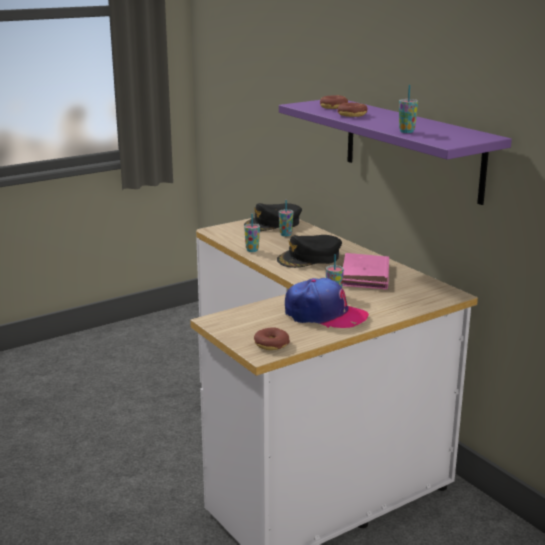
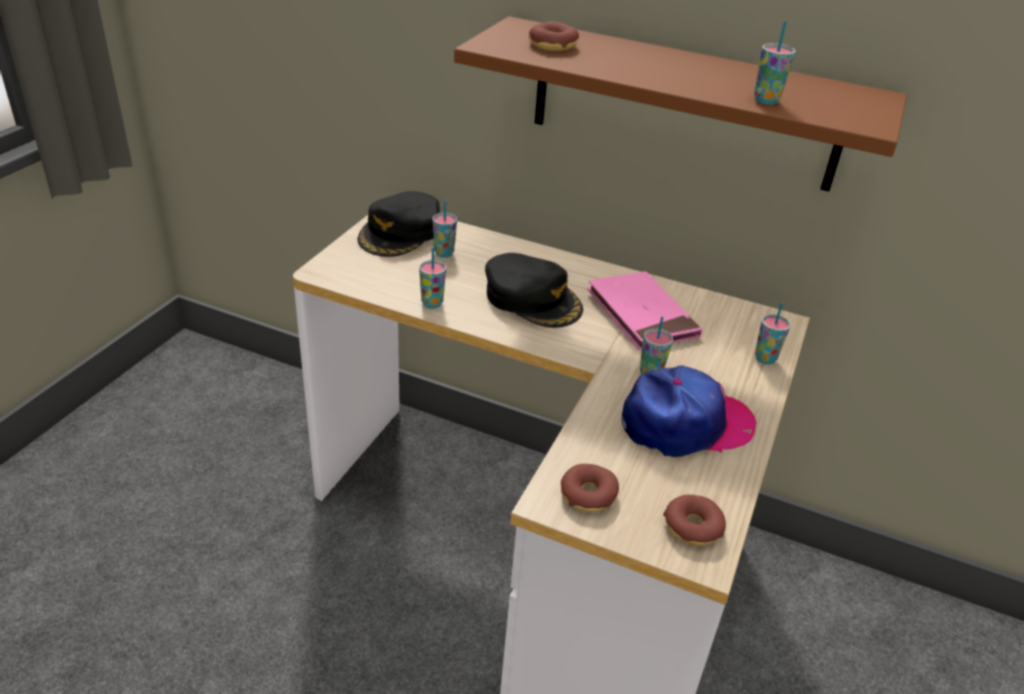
camera: 35 degrees left, 15 degrees up
(309, 258) = (532, 299): black cap -> black cap turned 75 degrees counterclockwise
(352, 115) = (615, 64): donut -> donut (588, 495)
(412, 148) = (684, 105): purple shelf -> brown shelf
(415, 304) = (765, 359): none -> cup

